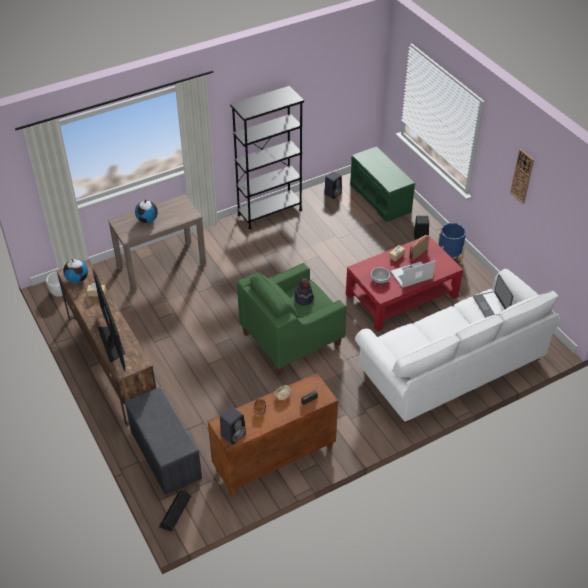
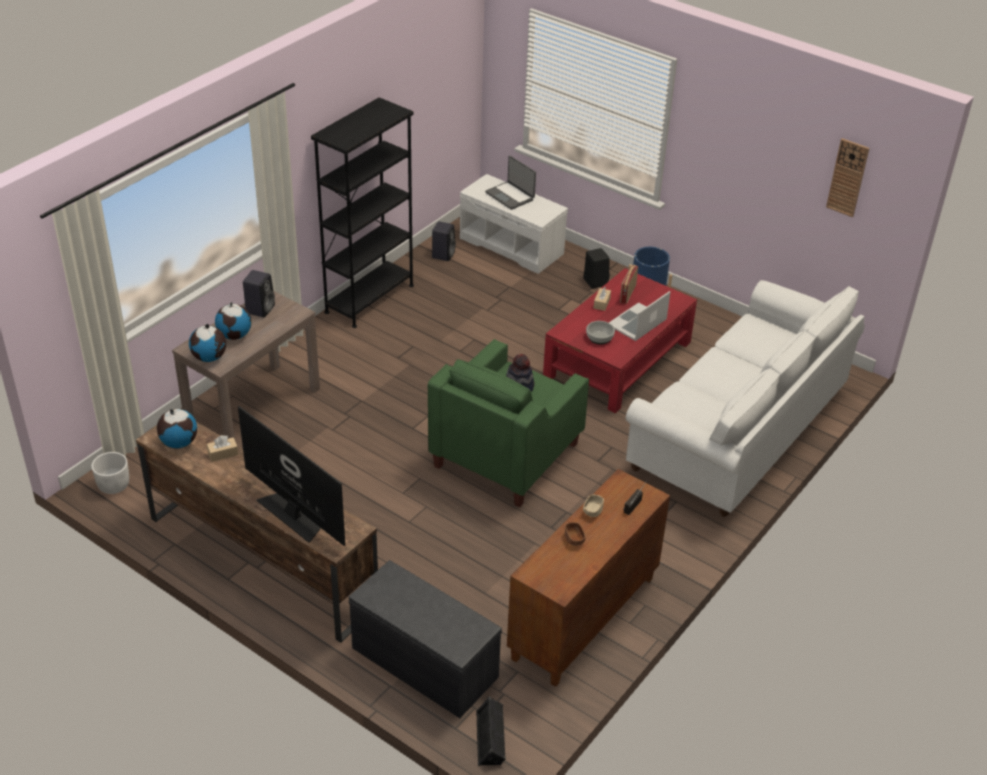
camera: 25 degrees left, 5 degrees down
(125, 230) = (210, 357): none -> globe
(233, 434) = (560, 582): black speaker -> black speaker (260, 308)
(381, 198) = (512, 246): green bench -> white bench
(491, 305) = (763, 332): laptop -> laptop (510, 196)
(522, 176) = (757, 147): wall clock -> wall clock (847, 177)

